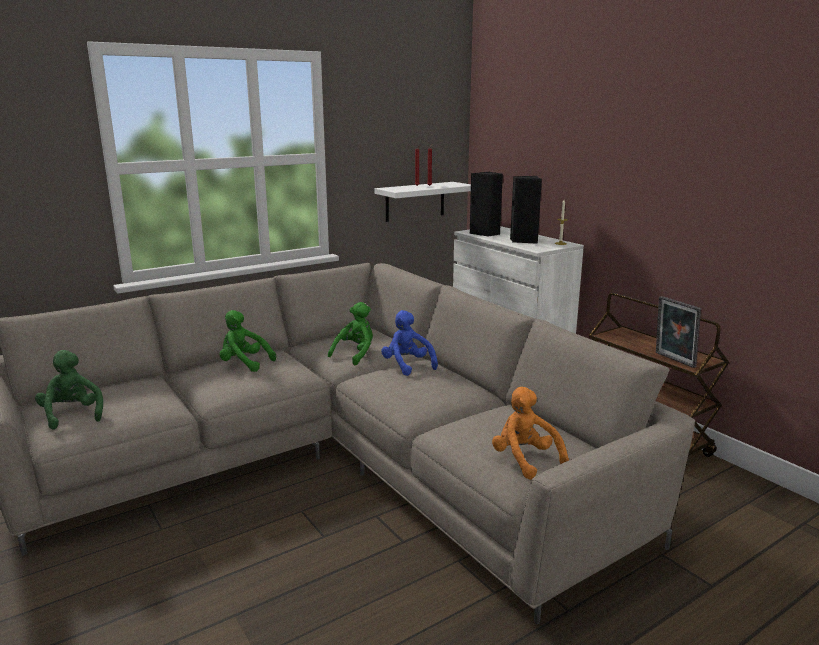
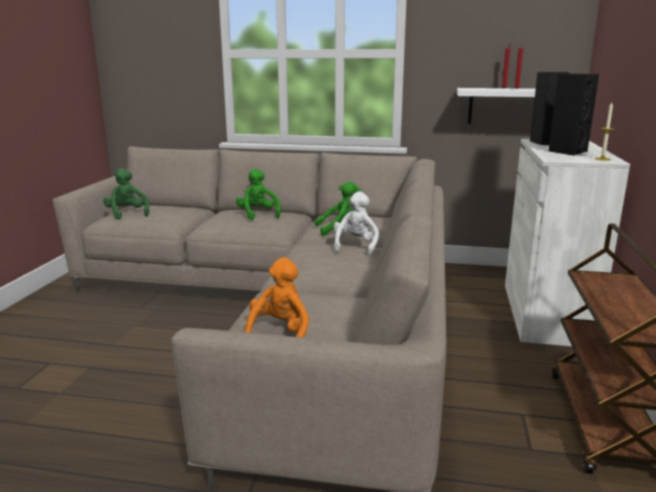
camera: 45 degrees right, 0 degrees up
(72, 415) = (127, 214): green plush toy -> green plush toy turned 45 degrees counterclockwise
(407, 365) = (355, 246): blue plush toy -> white plush toy
(673, 360) = (613, 320): picture frame -> none

